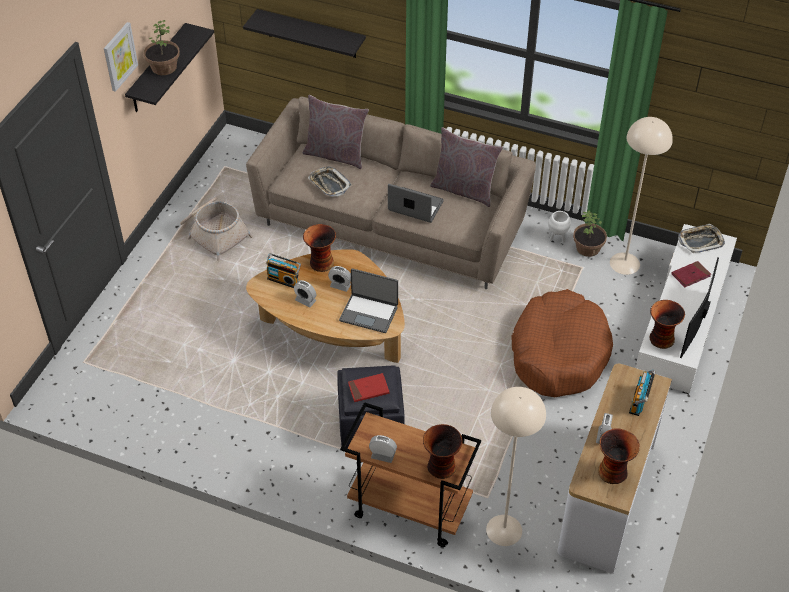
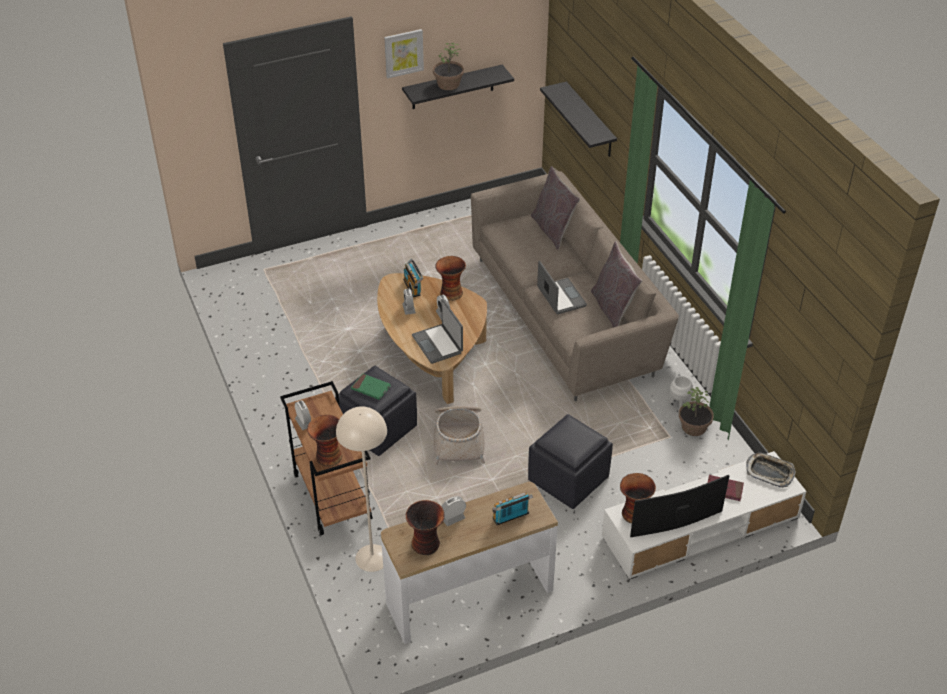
camera: 45 degrees right, 5 degrees down
(214, 233) = (439, 245): basket -> basket (459, 439)
(329, 184) = (521, 246): tray -> none
(368, 389) = (371, 388): red book -> green book
(559, 353) = (568, 480): brown dog bed -> black ottoman
(625, 263) = (709, 457): beige floor lamp -> none

